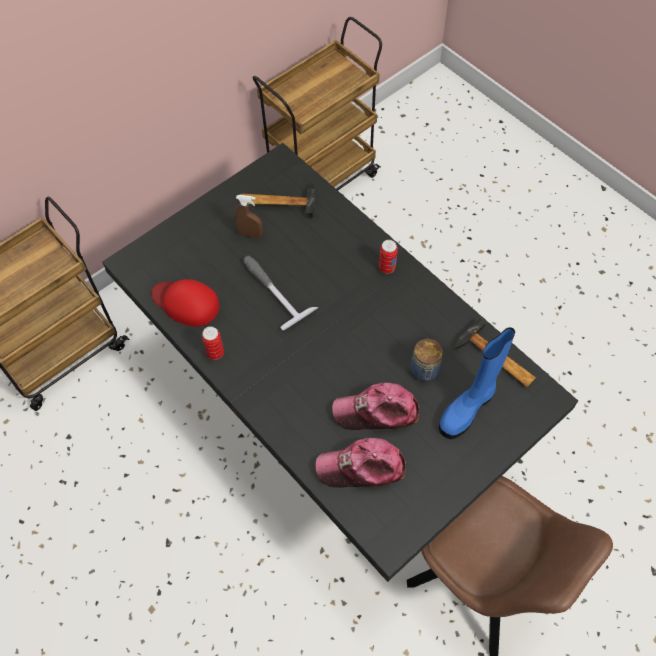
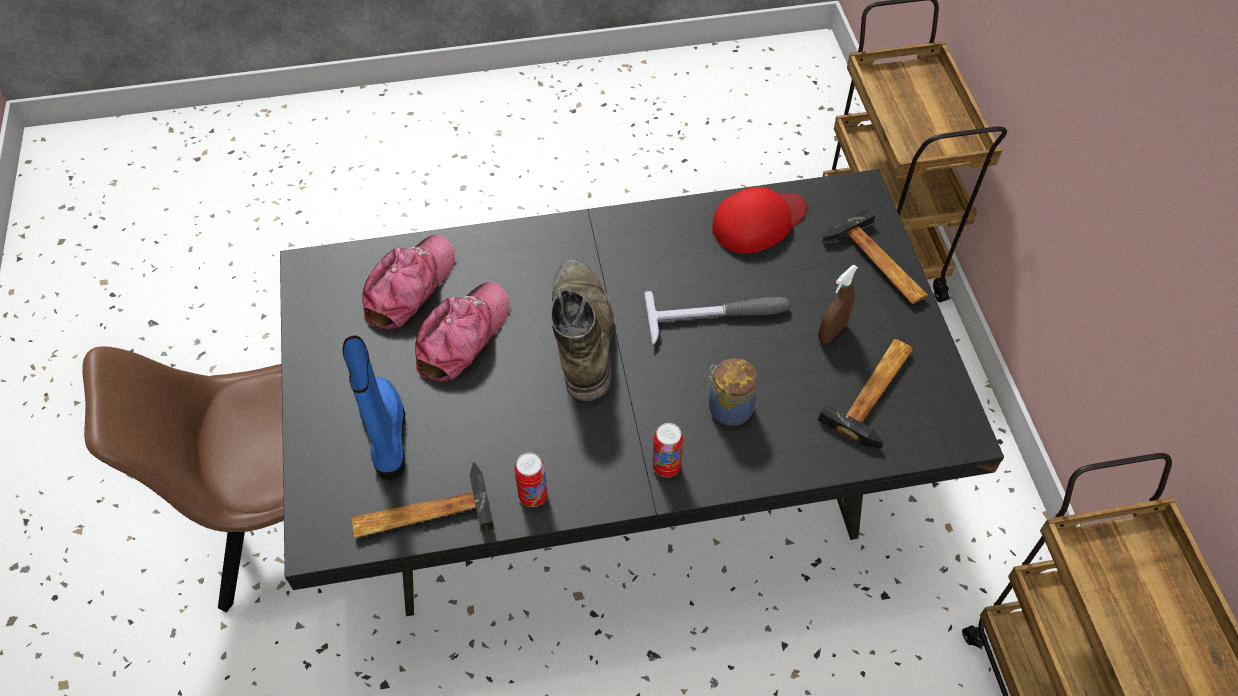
camera: 120 degrees right, 5 degrees down
(186, 232) = (878, 266): none -> hammer
(215, 353) = (664, 221): can -> can (533, 496)
(331, 350) = (582, 334): none -> green boot
(424, 371) = (474, 418): jar -> jar (728, 408)

